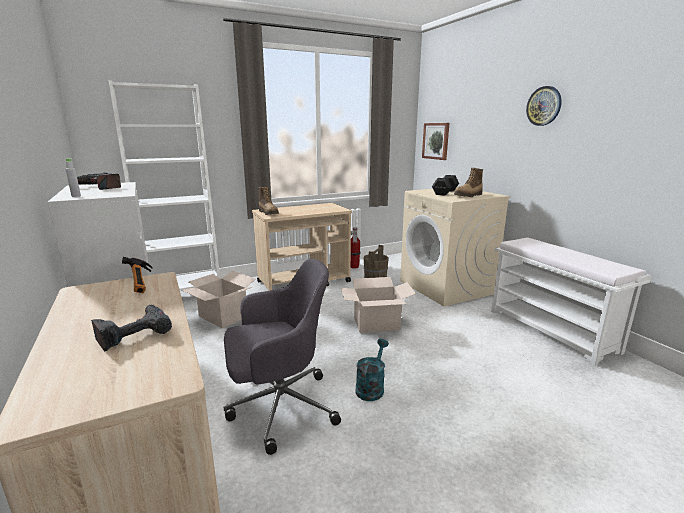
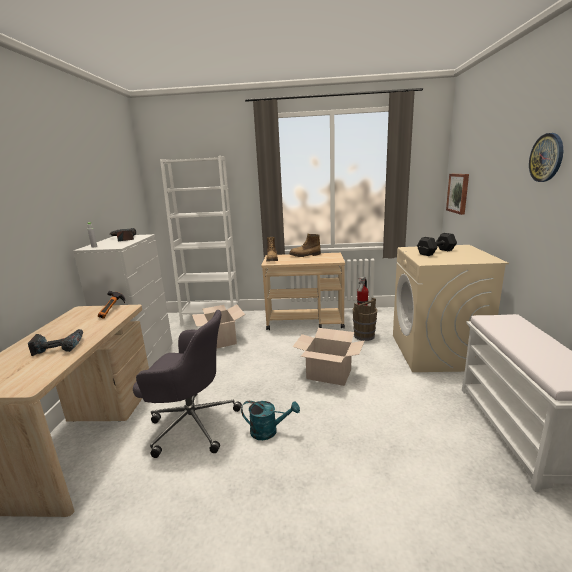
camera: 30 degrees right, 0 degrees up
(371, 387) = (269, 431): turquoise watering can -> turquoise watering can turned 45 degrees clockwise
(468, 196) = (455, 258): boot -> boot (305, 255)

